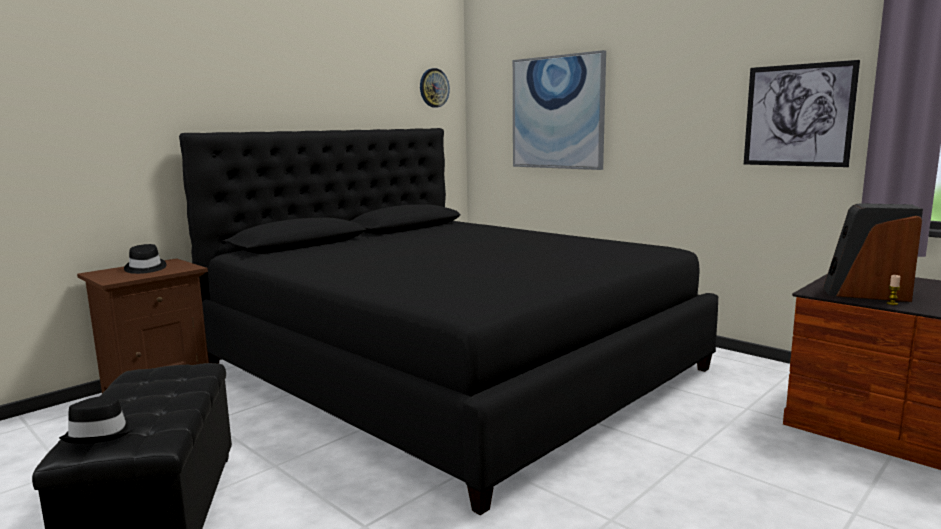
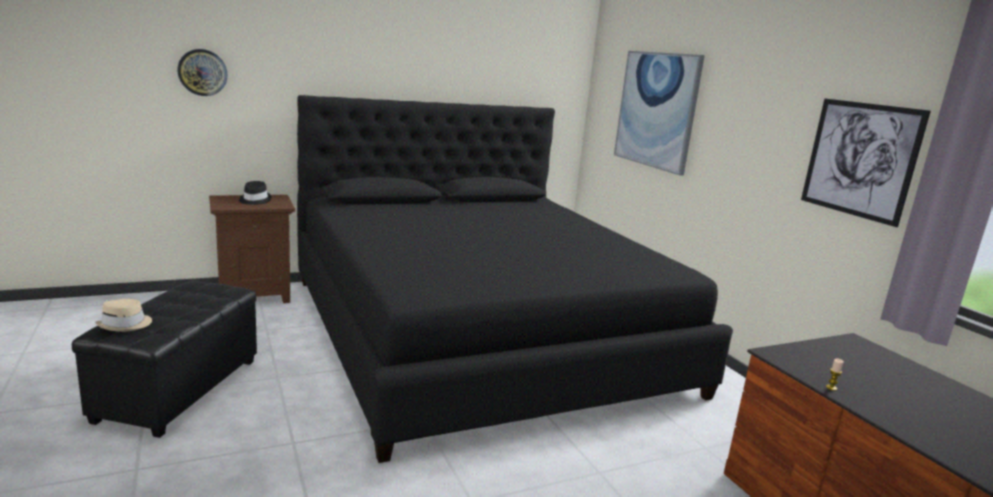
camera: 20 degrees right, 5 degrees up
(101, 433) = (125, 325): black hat -> beige hat
(434, 88) = (554, 68): wall clock -> wall clock (202, 72)
(866, 294) = (824, 370): speaker -> none

